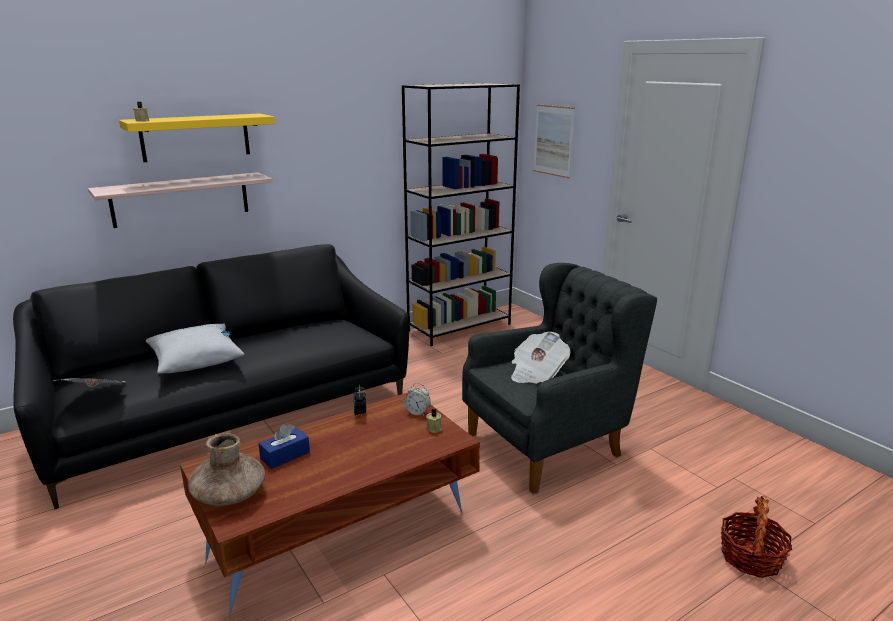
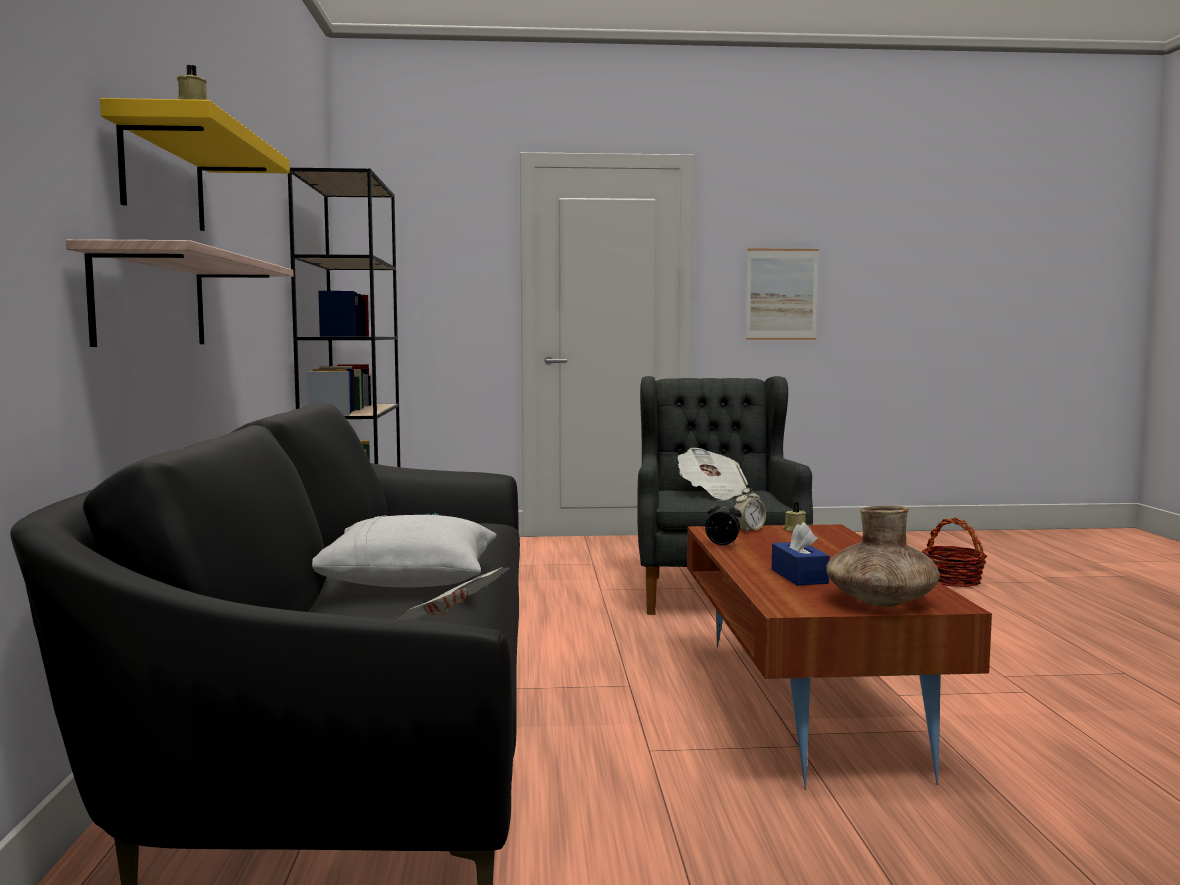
camera: 60 degrees left, 15 degrees down
(553, 140) = (410, 279): picture -> picture (781, 294)

